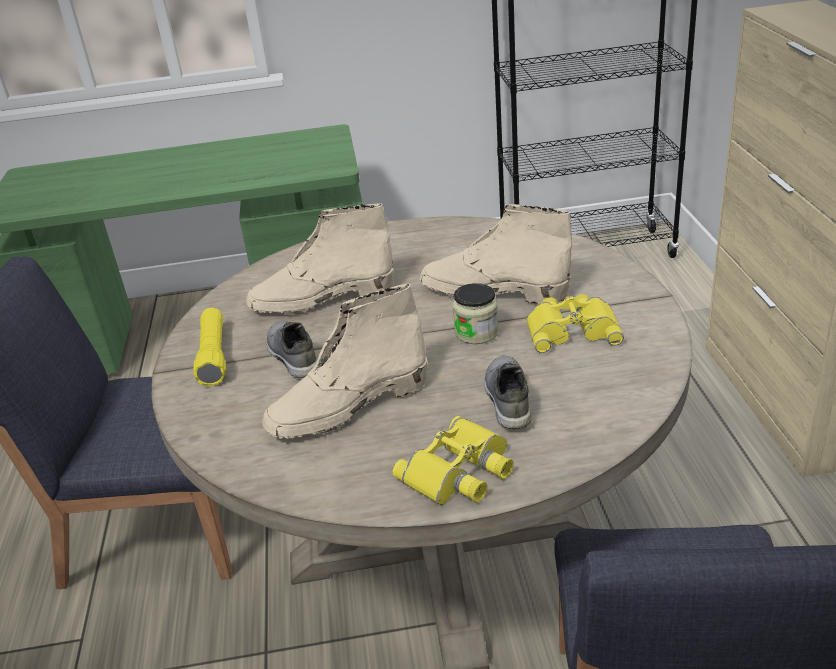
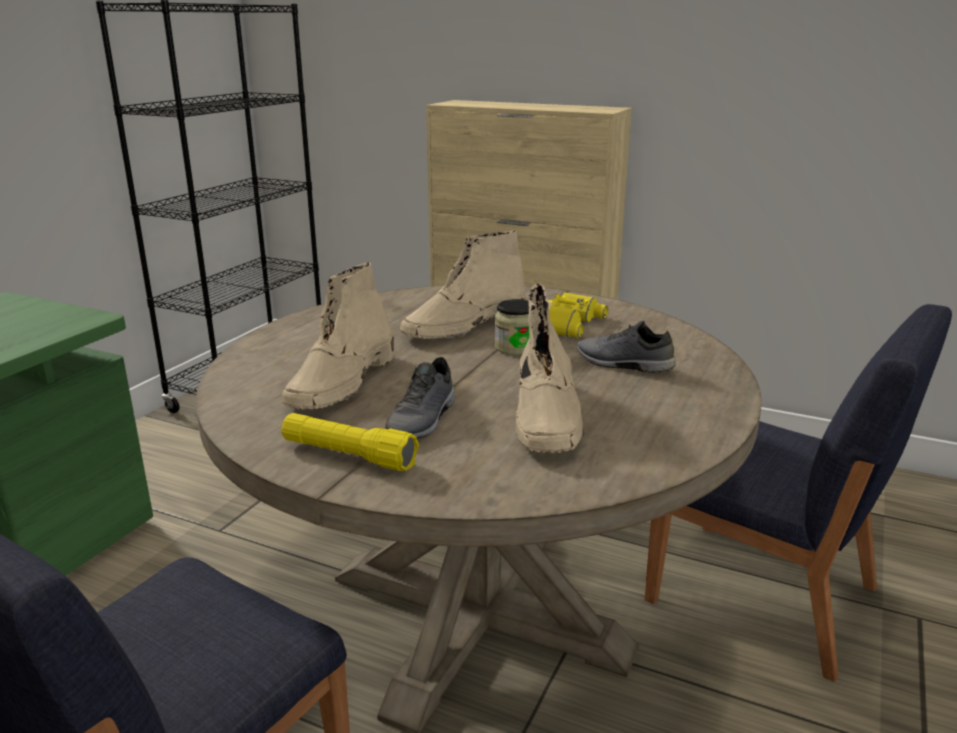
camera: 60 degrees left, 10 degrees down
(292, 357) = (423, 420): grey shoe -> grey shoe turned 75 degrees counterclockwise
(460, 471) = (696, 403): yellow binoculars -> none

